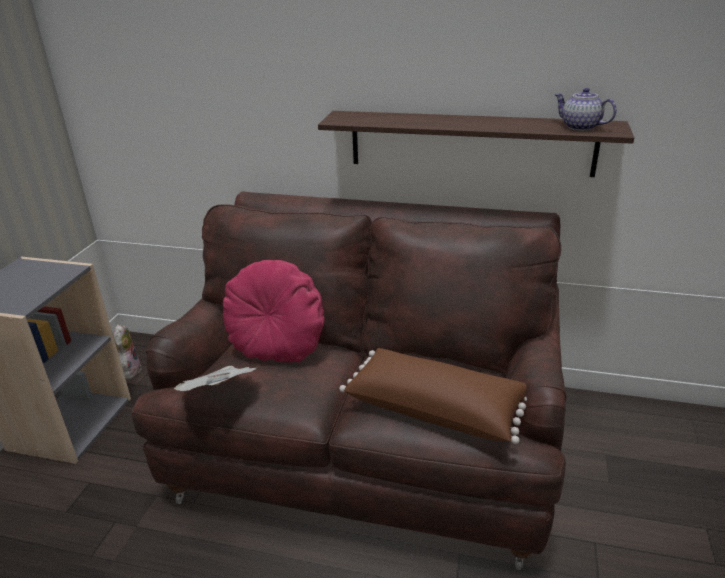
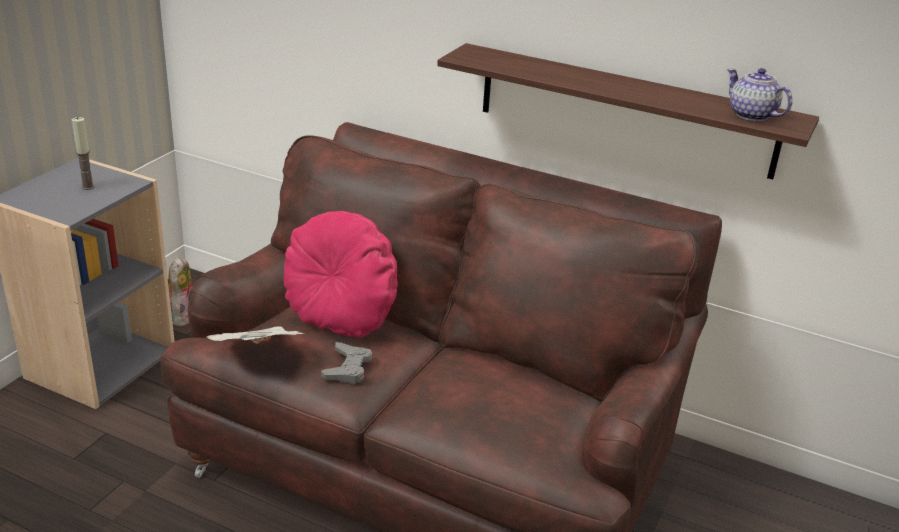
camera: 10 degrees right, 0 degrees up
(33, 280) = (88, 187): none -> candle
(299, 389) = (348, 368): none -> grey game controller
(437, 408) = (497, 421): brown pillow -> none

